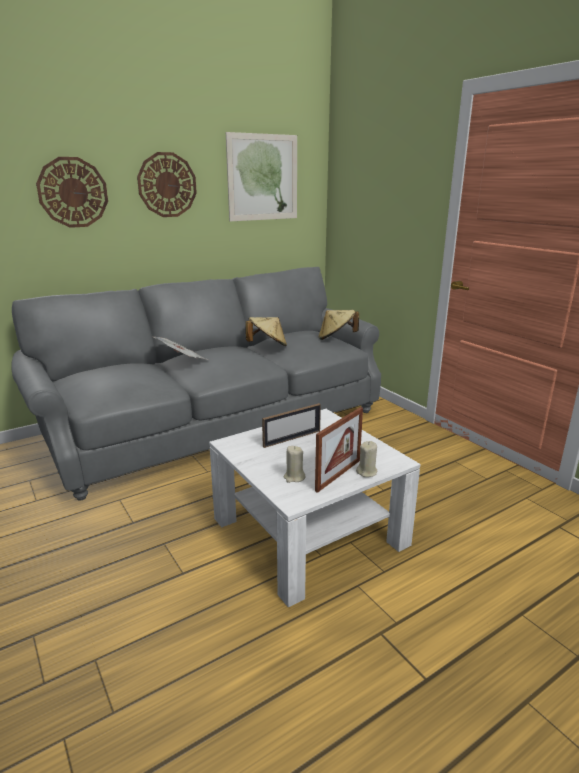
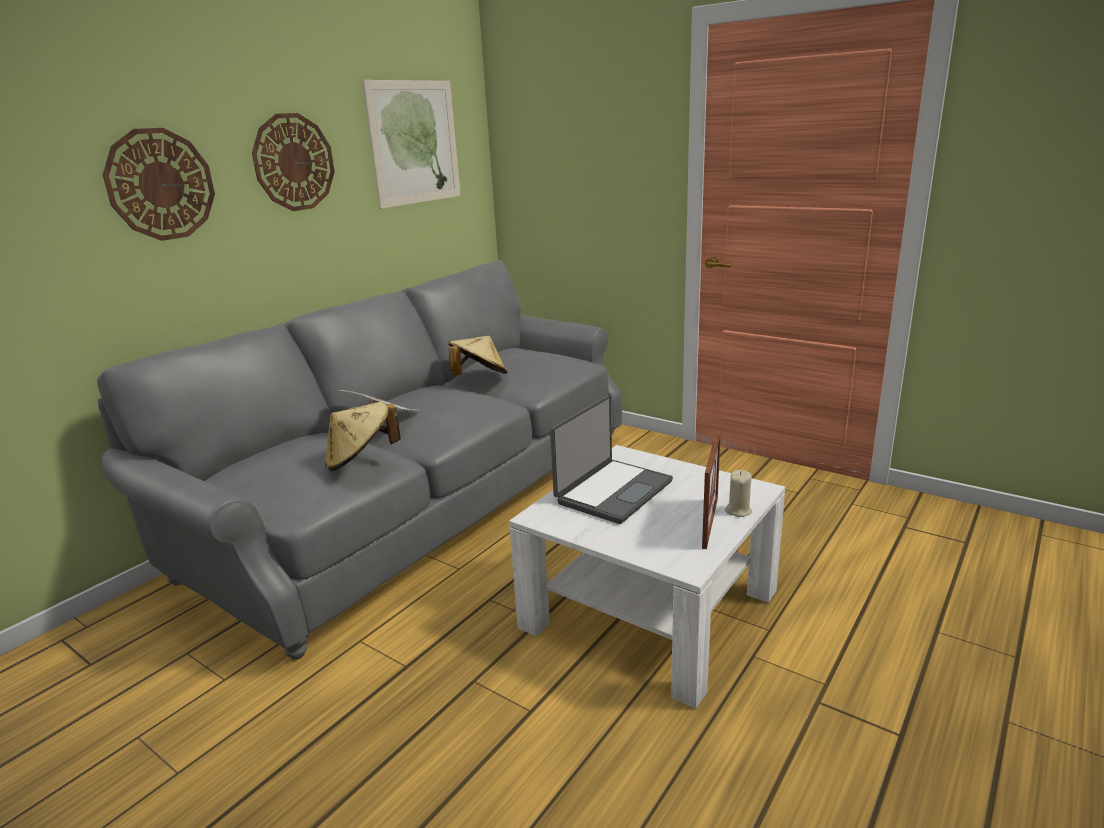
camera: 20 degrees left, 0 degrees up
(292, 438) = (612, 491): picture frame -> laptop
(294, 477) = (661, 538): beige candle -> none
(336, 338) = (561, 352): beige hat -> beige hat (361, 459)

